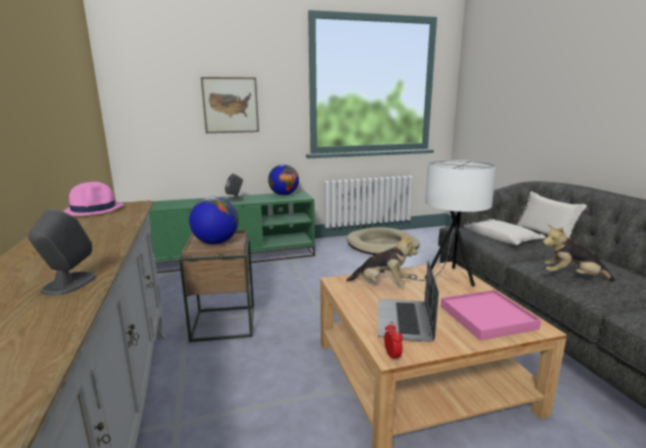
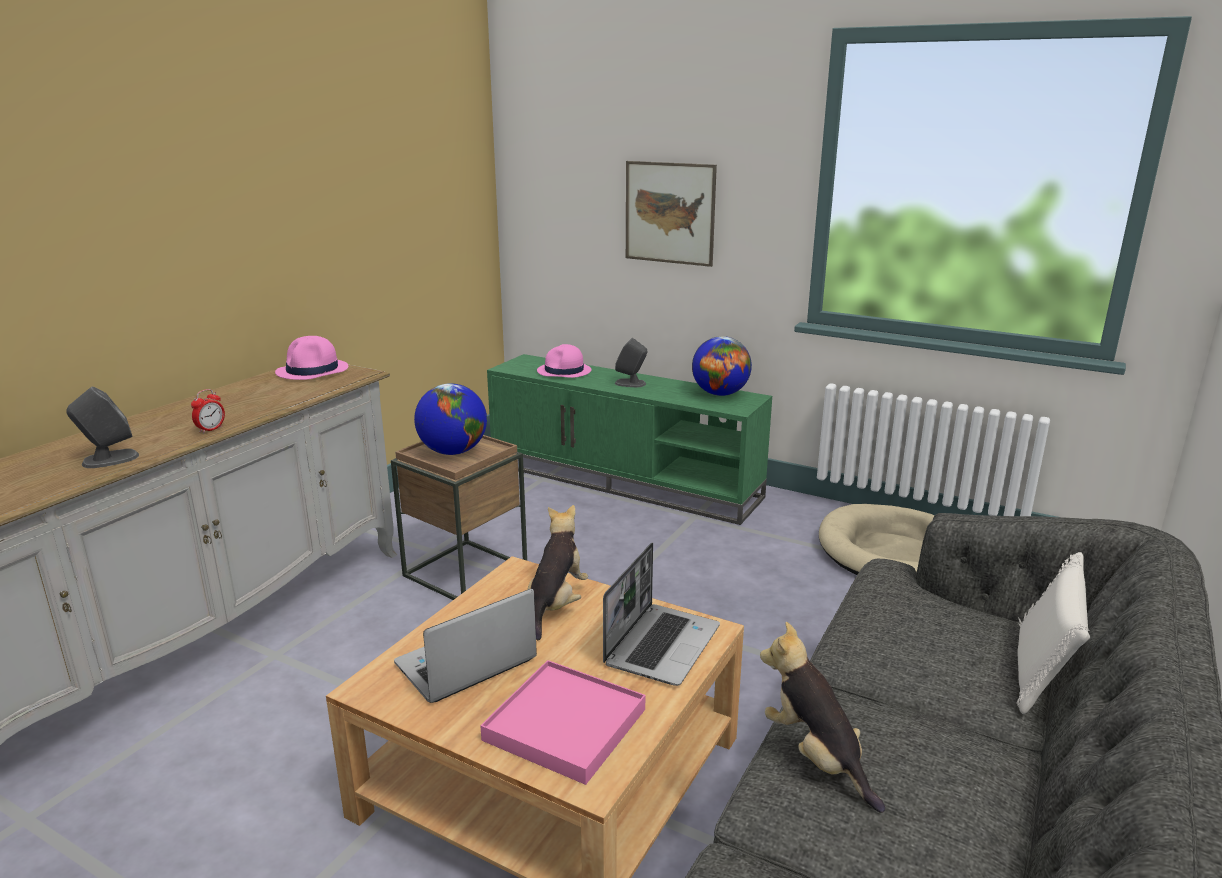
camera: 45 degrees right, 5 degrees up
(188, 203) = (564, 371): none -> pink hat
(382, 284) = (556, 604): plush toy -> plush toy turned 135 degrees counterclockwise
(392, 355) = (366, 689): alarm clock -> alarm clock (211, 429)
(447, 278) = (661, 645): white table lamp -> laptop
(502, 237) = (919, 627): white pillow -> none

